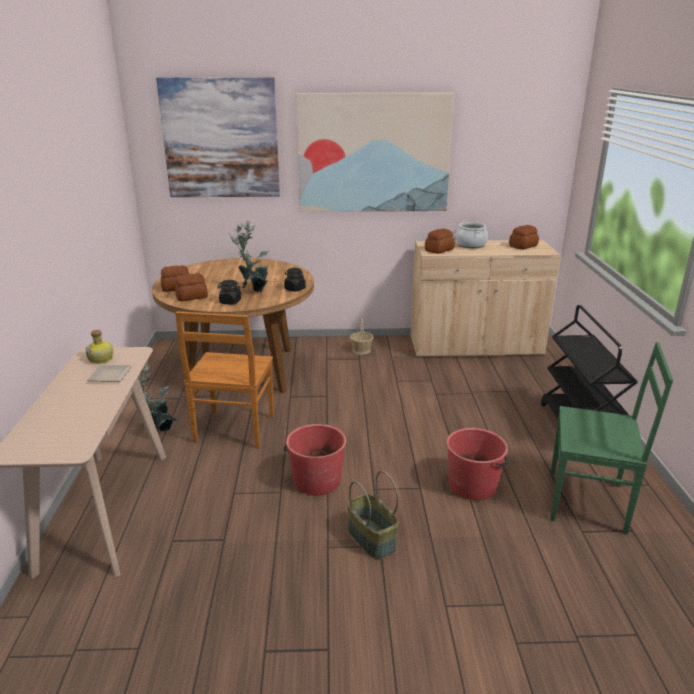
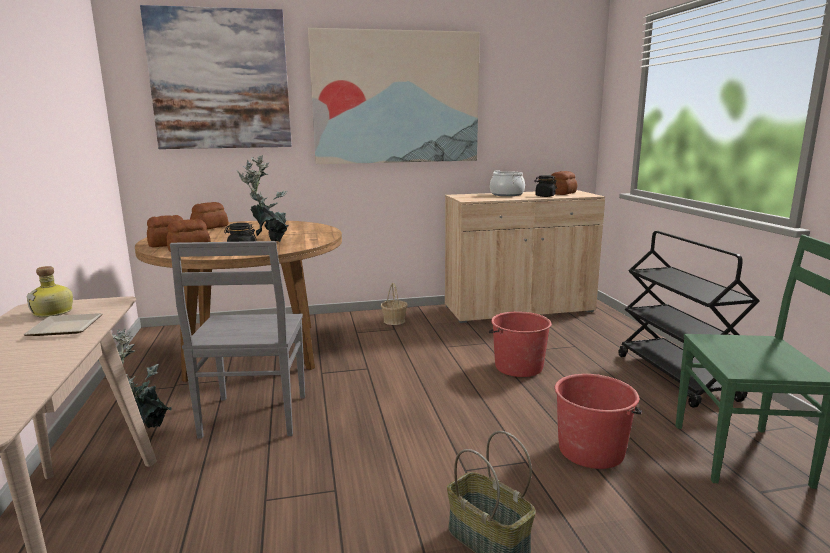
camera: 10 degrees left, 10 degrees down
(234, 430) = (253, 418): brown chair -> grey chair
(294, 289) = (321, 238): black jar -> black jar (545, 196)
(316, 480) = (382, 468): red bucket -> red bucket (518, 367)
(438, 250) = (476, 198): bread -> bread (209, 227)

